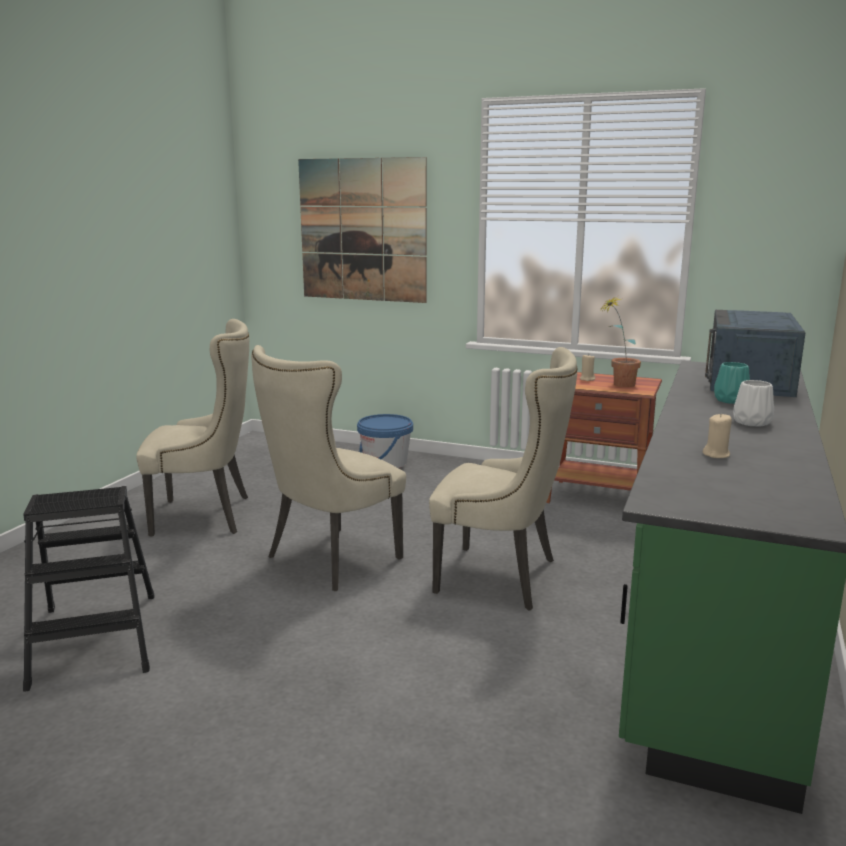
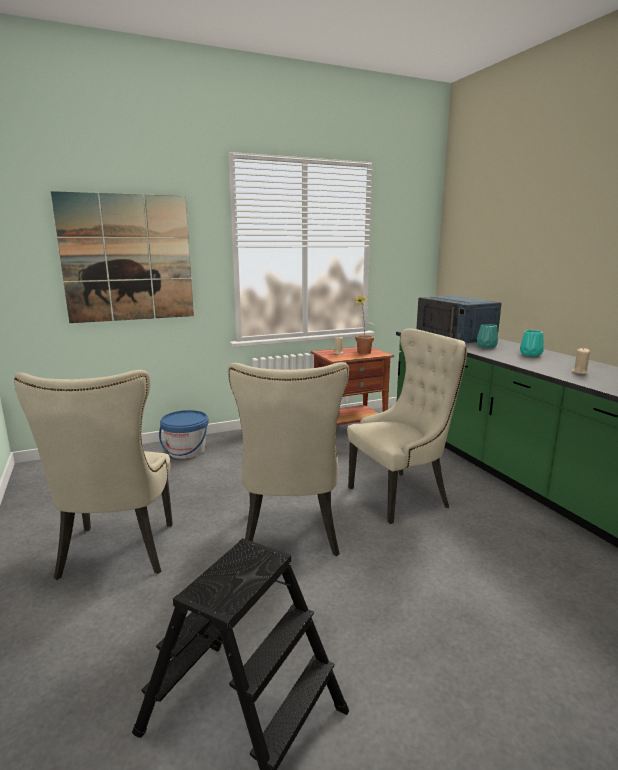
camera: 45 degrees left, 0 degrees up
(205, 516) = (118, 552): beige chair -> beige chair turned 135 degrees clockwise
(751, 422) = (530, 354): white vase -> turquoise vase

